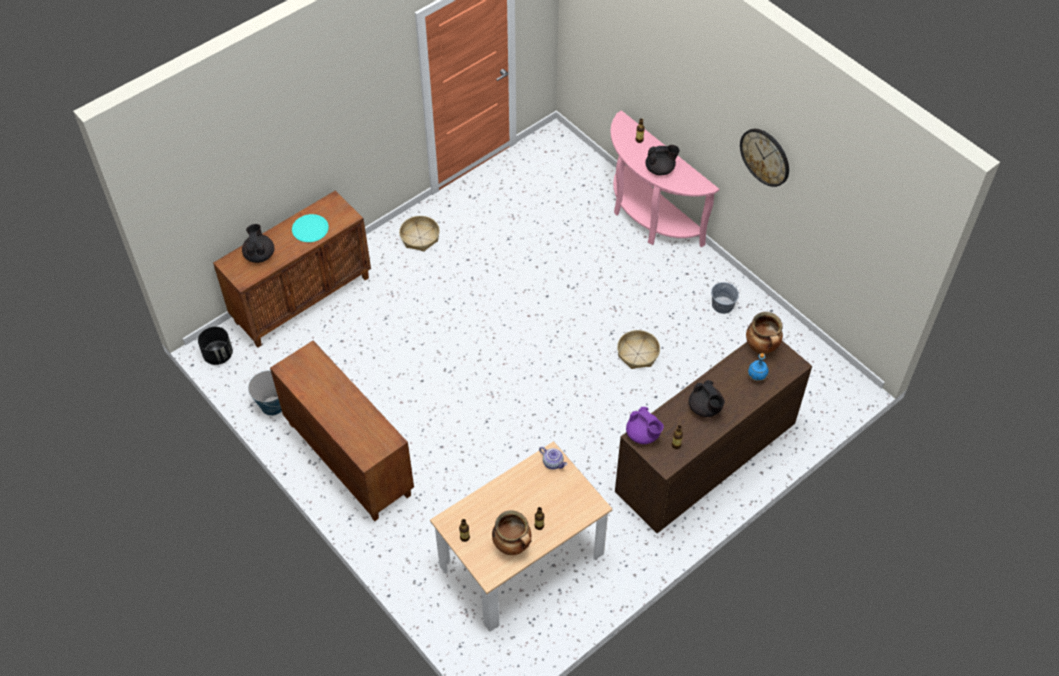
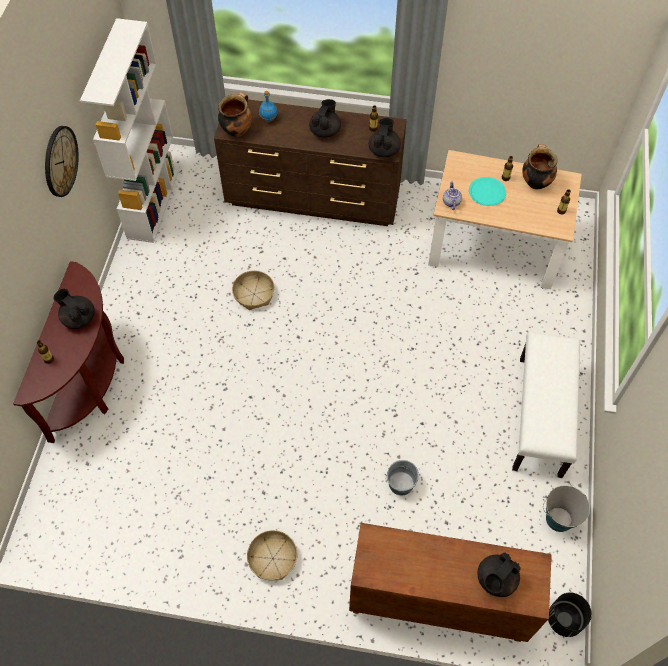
camera: 130 degrees left, 5 degrees up
(310, 229) = (420, 561): turquoise plate -> turquoise plate (487, 192)
(347, 459) = (541, 416): brown cabinet -> white bench
(643, 435) = (384, 150): purple teapot -> black teapot
(648, 217) = (91, 382): pink console table -> brown console table
(722, 305) = (153, 270): grey bucket -> grey bucket (401, 483)
(802, 345) = (153, 201): none -> white bookcase

